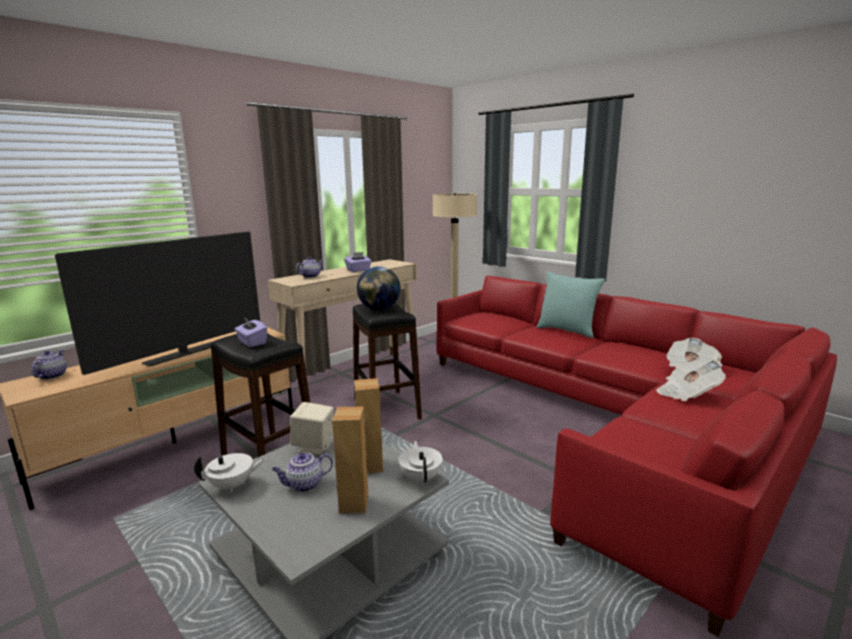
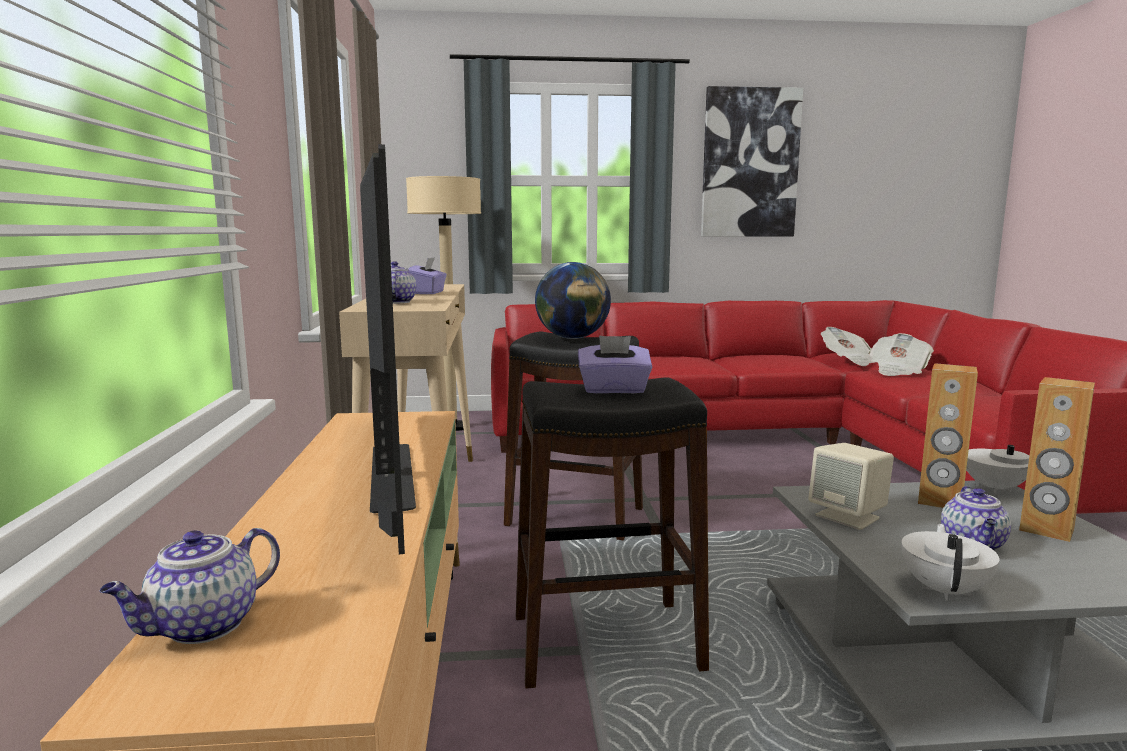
camera: 50 degrees left, 5 degrees down
(52, 375) = (202, 627): teapot -> teapot turned 90 degrees counterclockwise
(567, 330) = (669, 356): turquoise pillow -> none
(693, 178) = (750, 163): none -> picture

